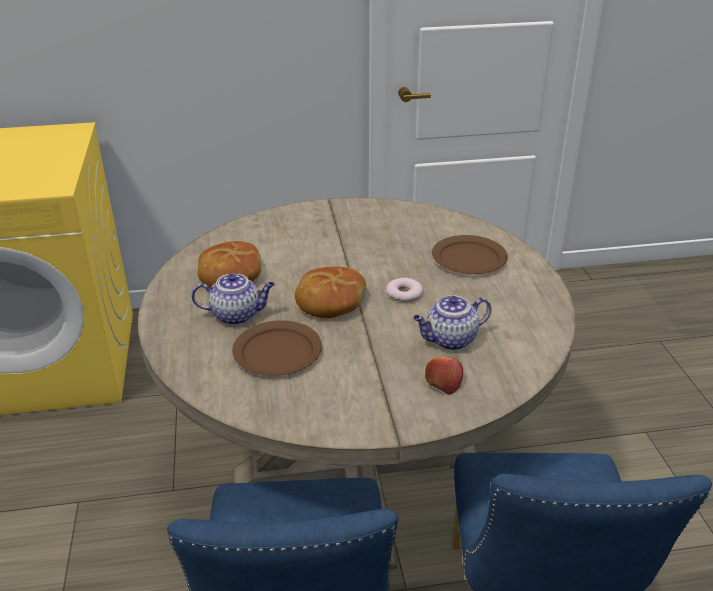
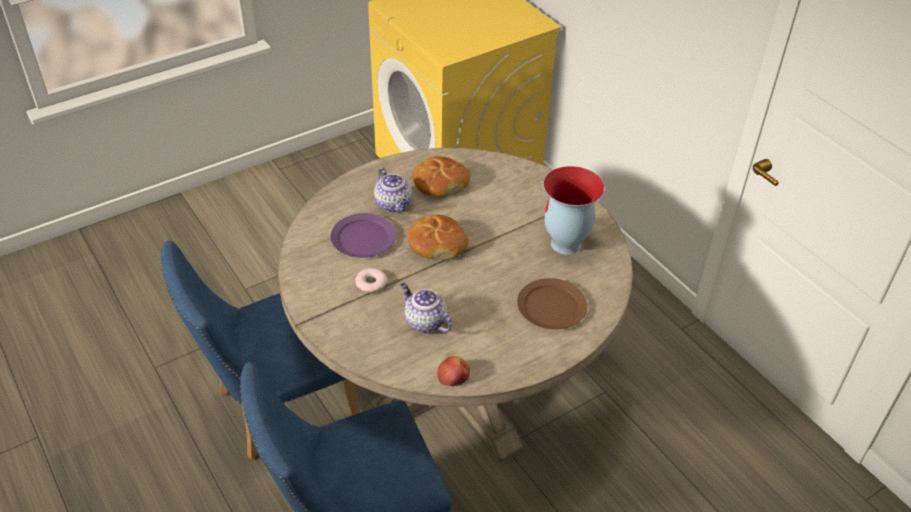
camera: 65 degrees right, 10 degrees up
(277, 352) = (363, 238): brown plate -> purple plate
(387, 229) = (566, 244): none -> vase
(403, 293) = (472, 280): donut -> donut (371, 283)
(443, 381) = (372, 330): apple -> apple (453, 375)

